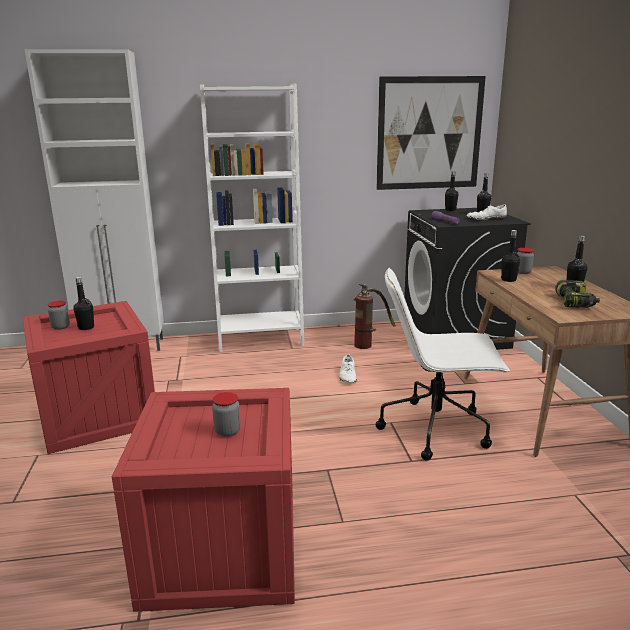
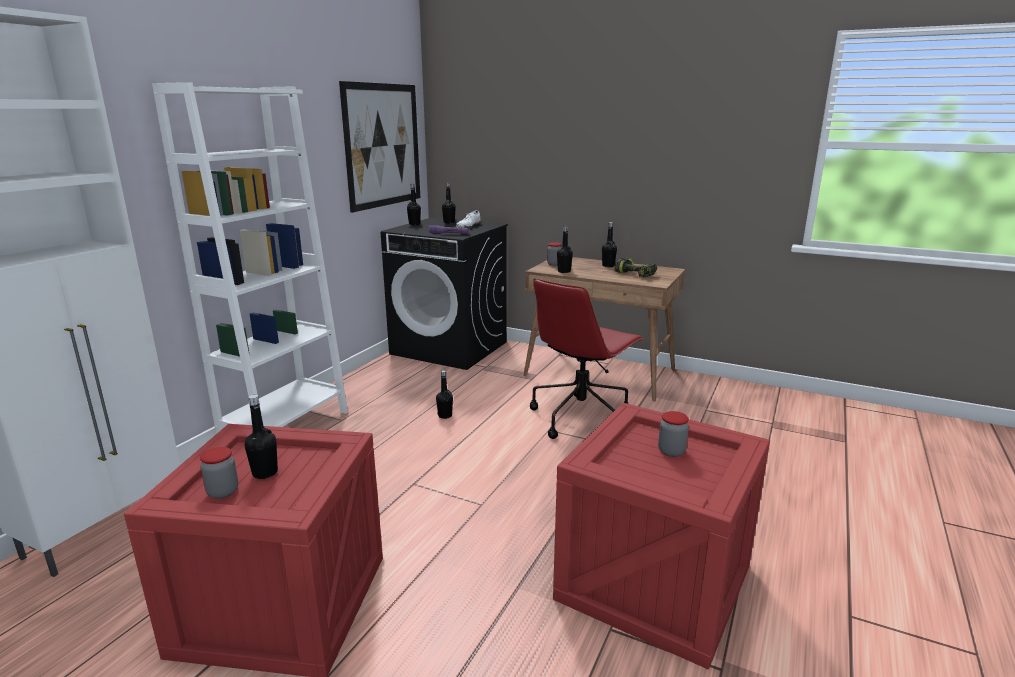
camera: 55 degrees left, 0 degrees up
(348, 375) = (445, 415): white shoe -> black bottle
(368, 344) = (402, 384): fire extinguisher -> none
(436, 429) = (581, 417): white office chair -> red office chair

